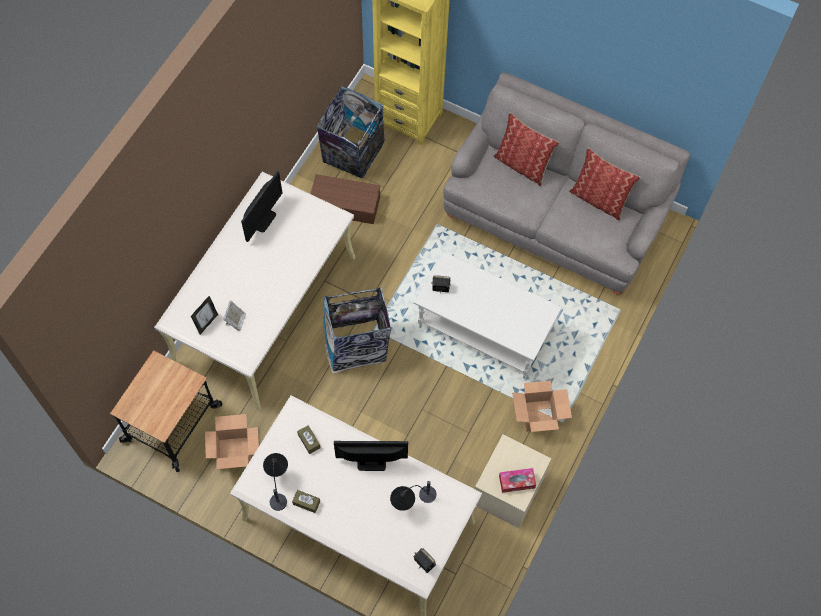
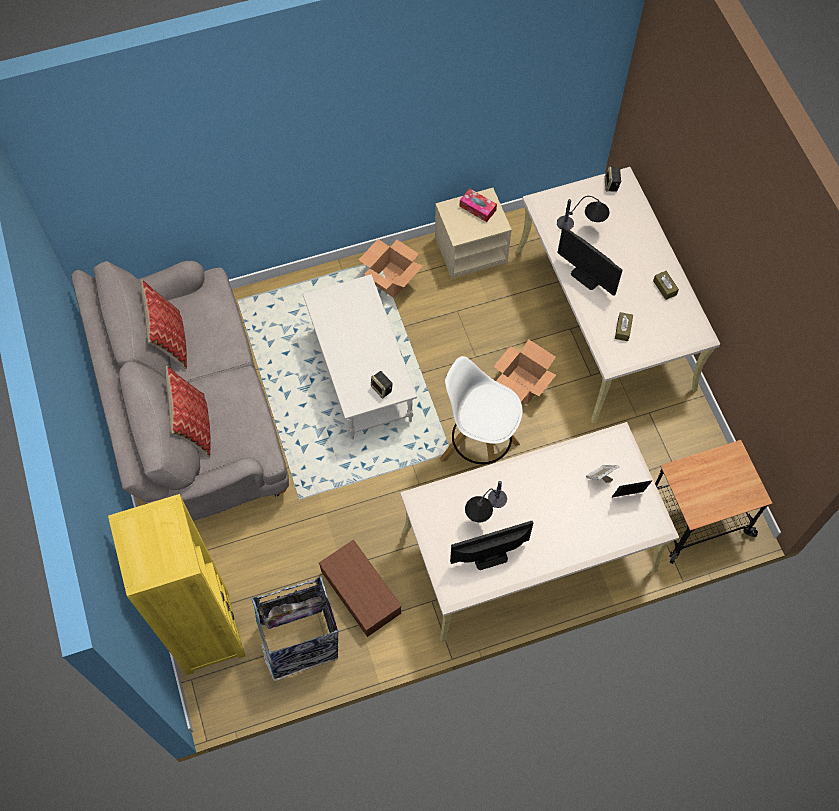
camera: 135 degrees left, 0 degrees up
(234, 452) = (661, 448): cardboard box -> cardboard box (523, 385)
(278, 484) = (676, 317): table lamp -> table lamp (485, 513)
(356, 345) = (478, 450): trash can -> white stool

